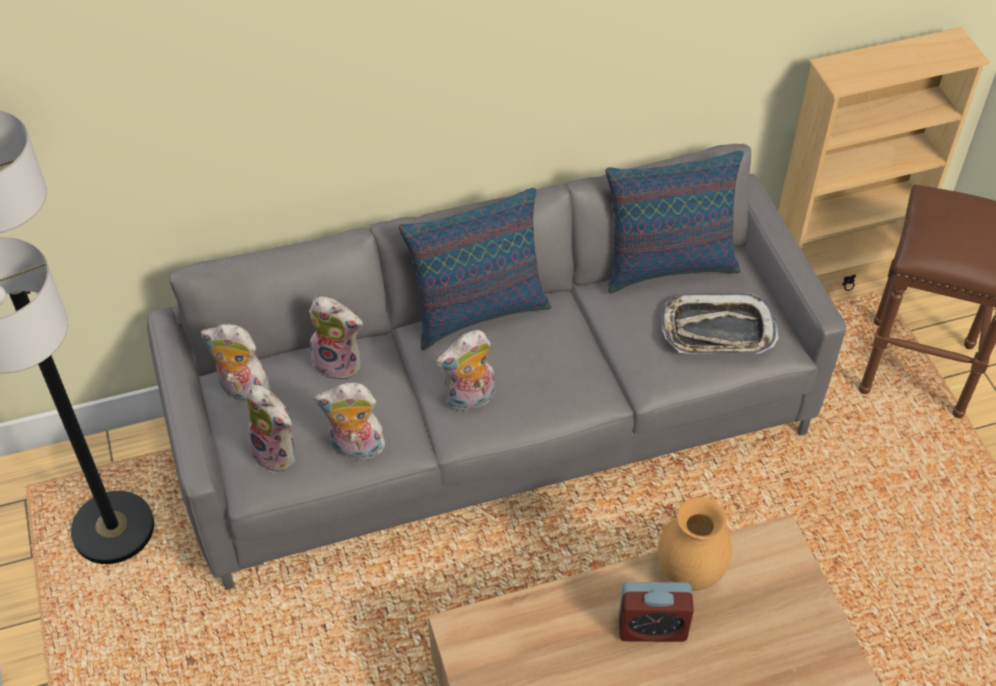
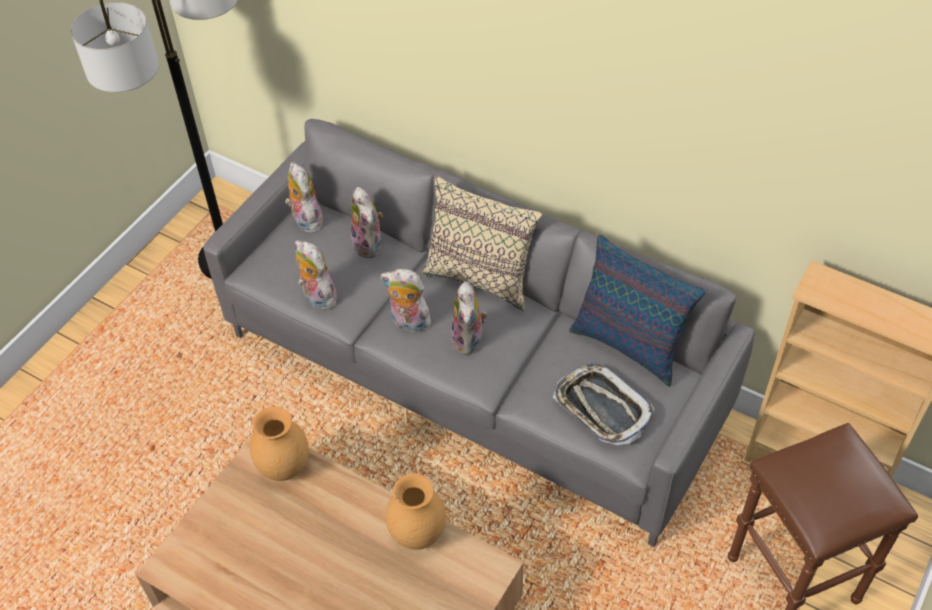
camera: 50 degrees right, 0 degrees up
(278, 452) = (279, 265): plush toy -> plush toy (469, 340)
(479, 314) = (479, 280): blue pillow -> beige pillow
(506, 631) = (285, 468): none -> brown vase
(652, 628) = (358, 542): alarm clock -> none

